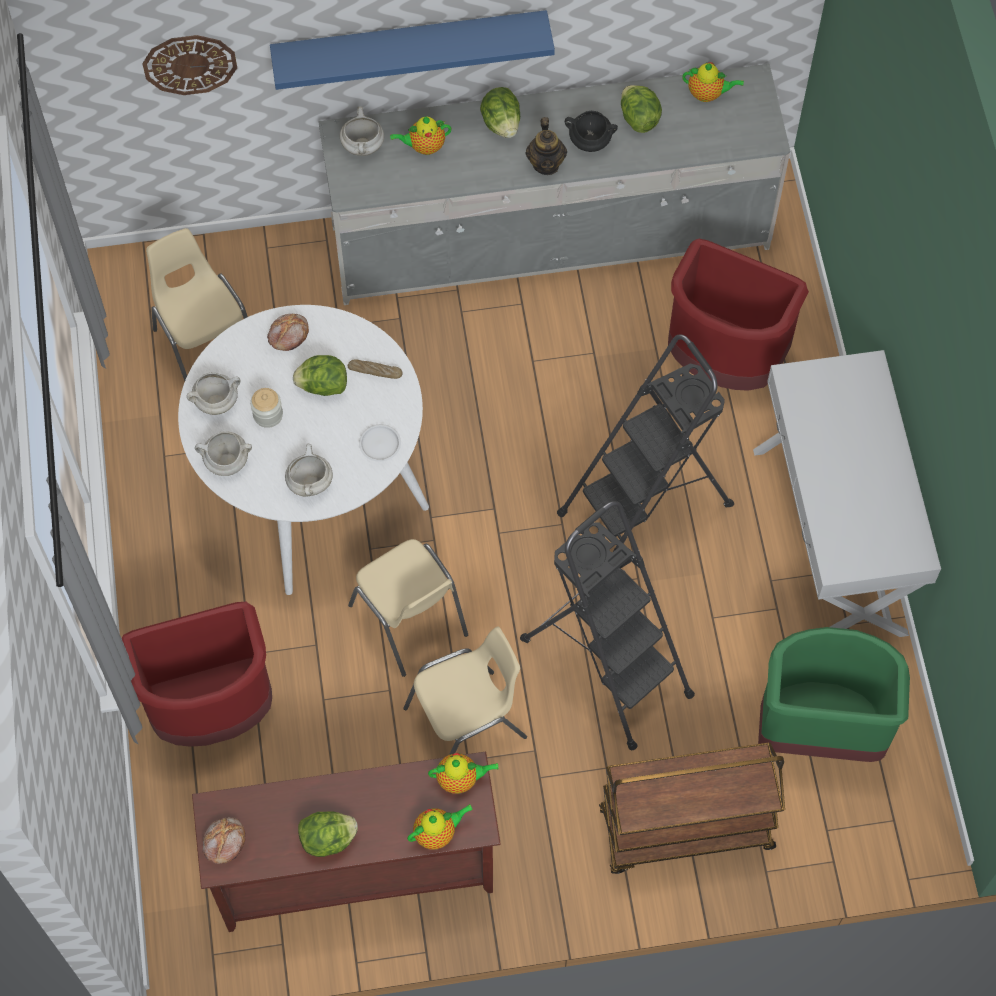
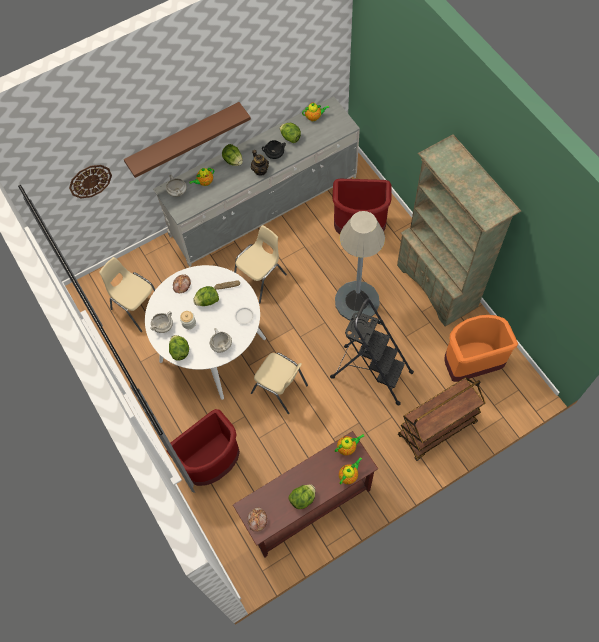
camera: 20 degrees left, 0 degrees up
(226, 462) = (179, 351): white cooking pot -> lettuce
(409, 43) = (184, 138): blue shelf -> brown shelf
(467, 724) = (325, 423): beige chair -> beige chair (261, 279)
(647, 507) = (357, 301): step ladder -> grey floor lamp
(817, 730) = (470, 365): green trash can -> orange trash can
(830, 540) = (437, 285): white console table -> green bookcase

